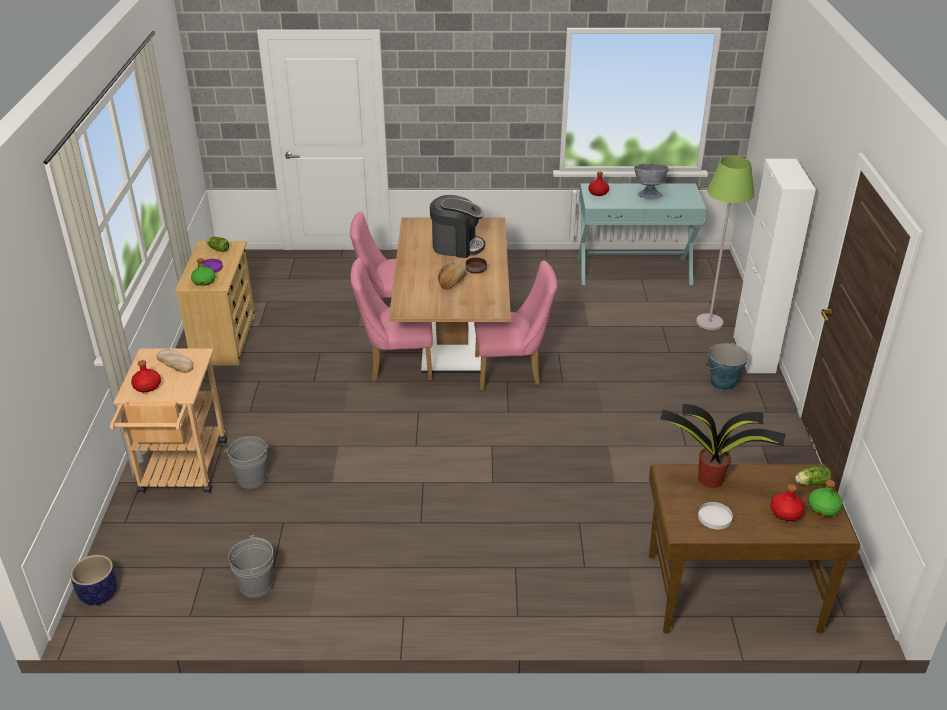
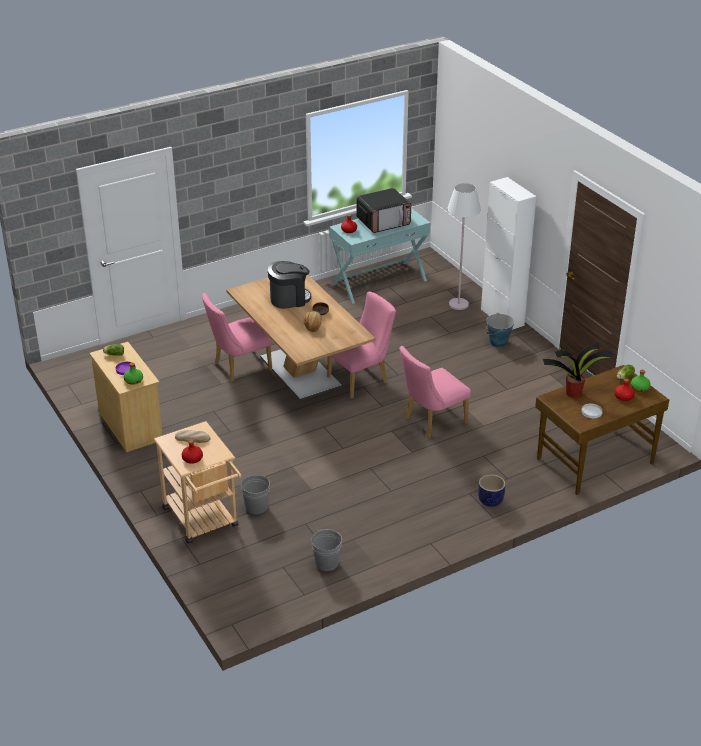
camera: 30 degrees left, 0 degrees up
(99, 594) = (232, 608): planter -> planter (490, 501)
(395, 366) = (277, 402): pink chair -> pink chair (431, 422)
(648, 194) = (383, 222): grey bowl -> microwave
(709, 322) = (458, 304): green floor lamp -> white floor lamp

